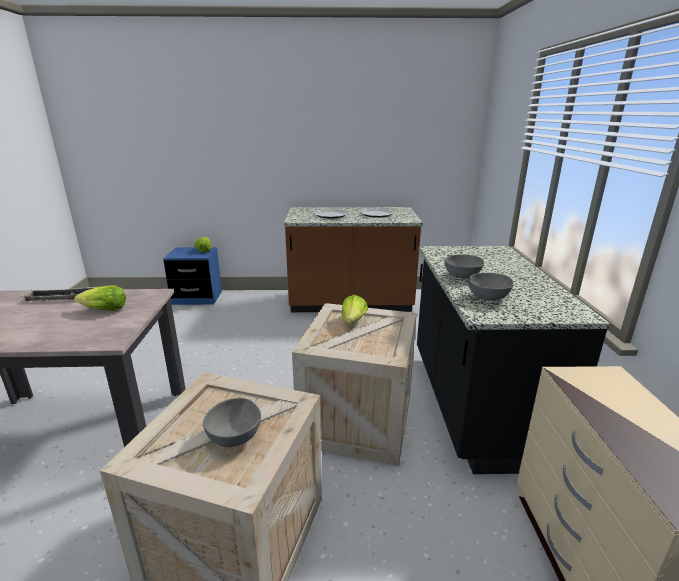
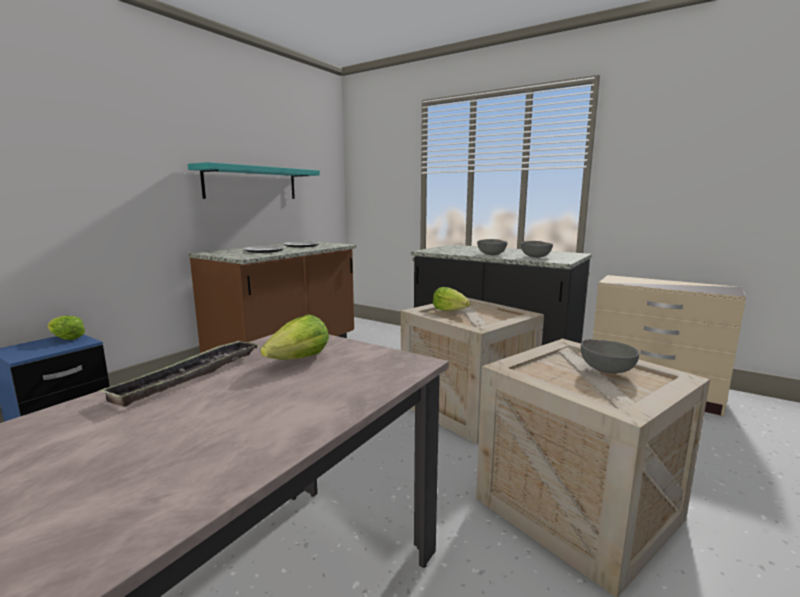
camera: 55 degrees left, 10 degrees down
(357, 151) = (251, 183): none -> turquoise shelf

